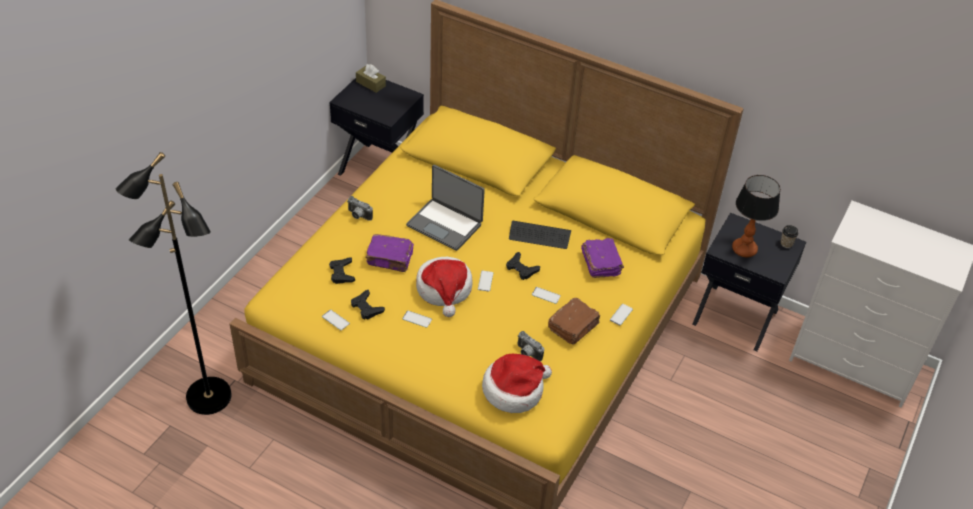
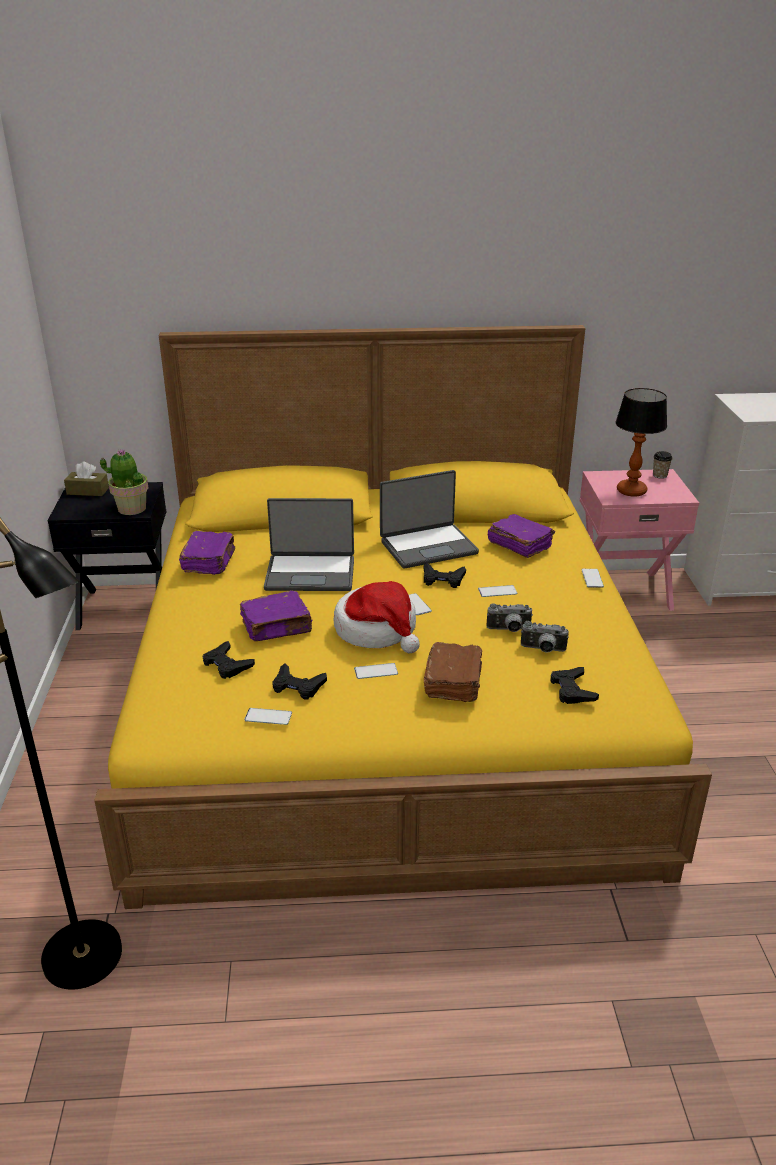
camera: 30 degrees left, 15 degrees down
(358, 216) = (191, 603): camera -> camera (509, 630)
(385, 113) = (131, 508): none -> potted plant
(394, 186) = (209, 562): none -> purple book
(514, 390) = (572, 690): hat -> black game controller
(539, 236) = (428, 546): keyboard -> laptop
(574, 327) = (560, 606): brown book -> brown book (454, 682)
(736, 316) = (623, 591): black nightstand -> pink nightstand

